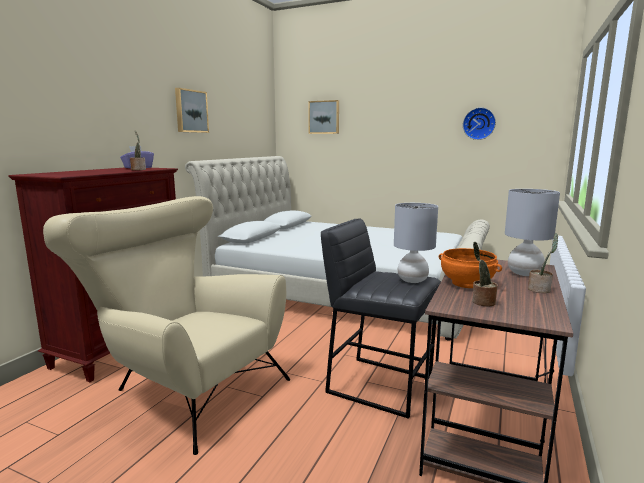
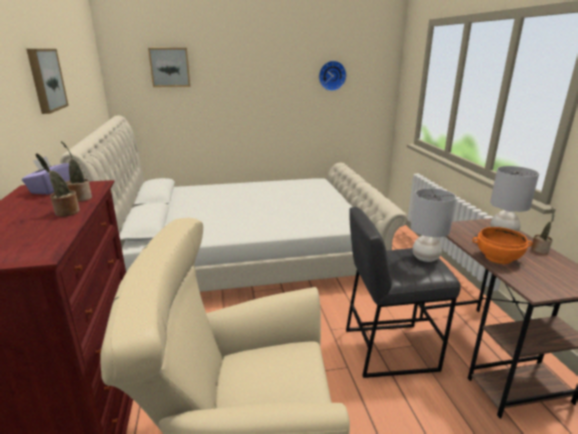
camera: 35 degrees left, 10 degrees up
(481, 302) = (541, 277): potted plant -> potted plant (65, 212)

